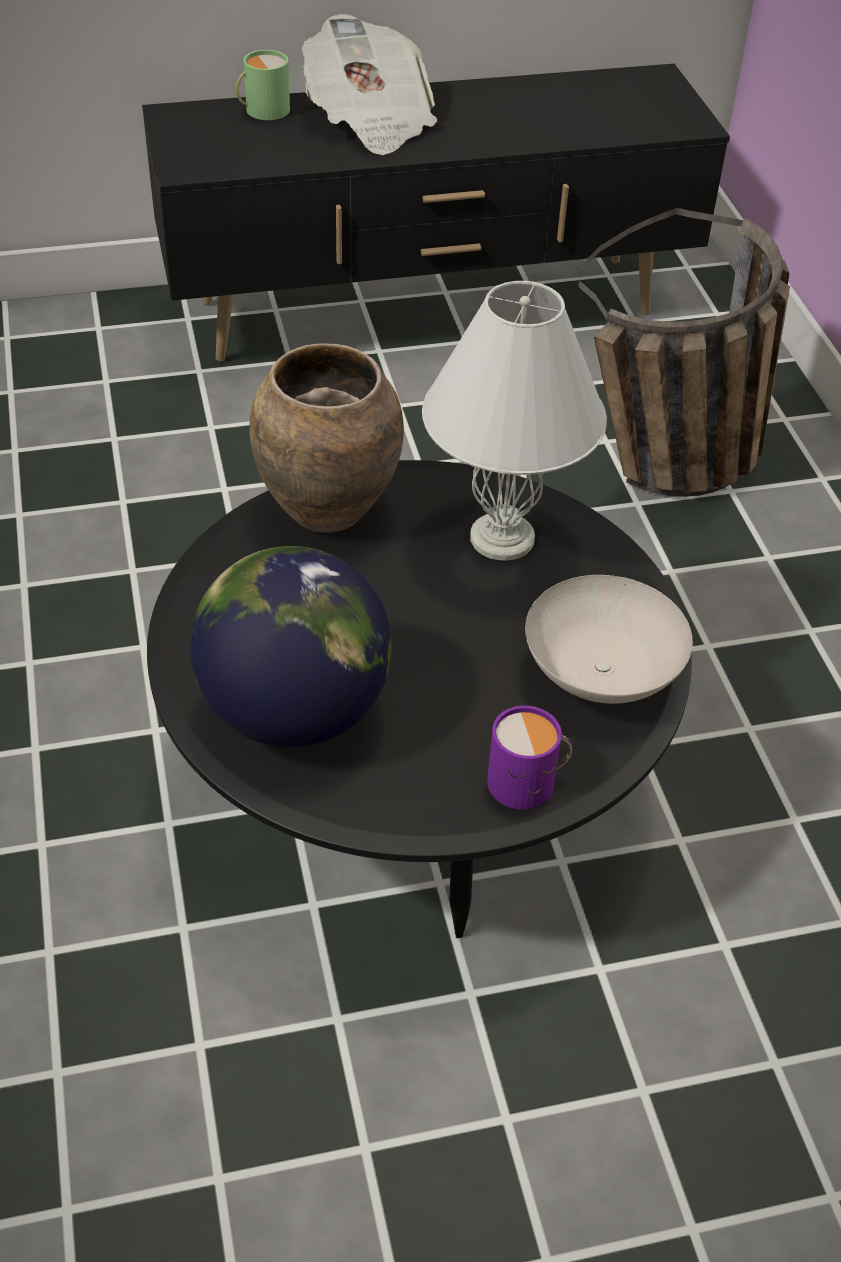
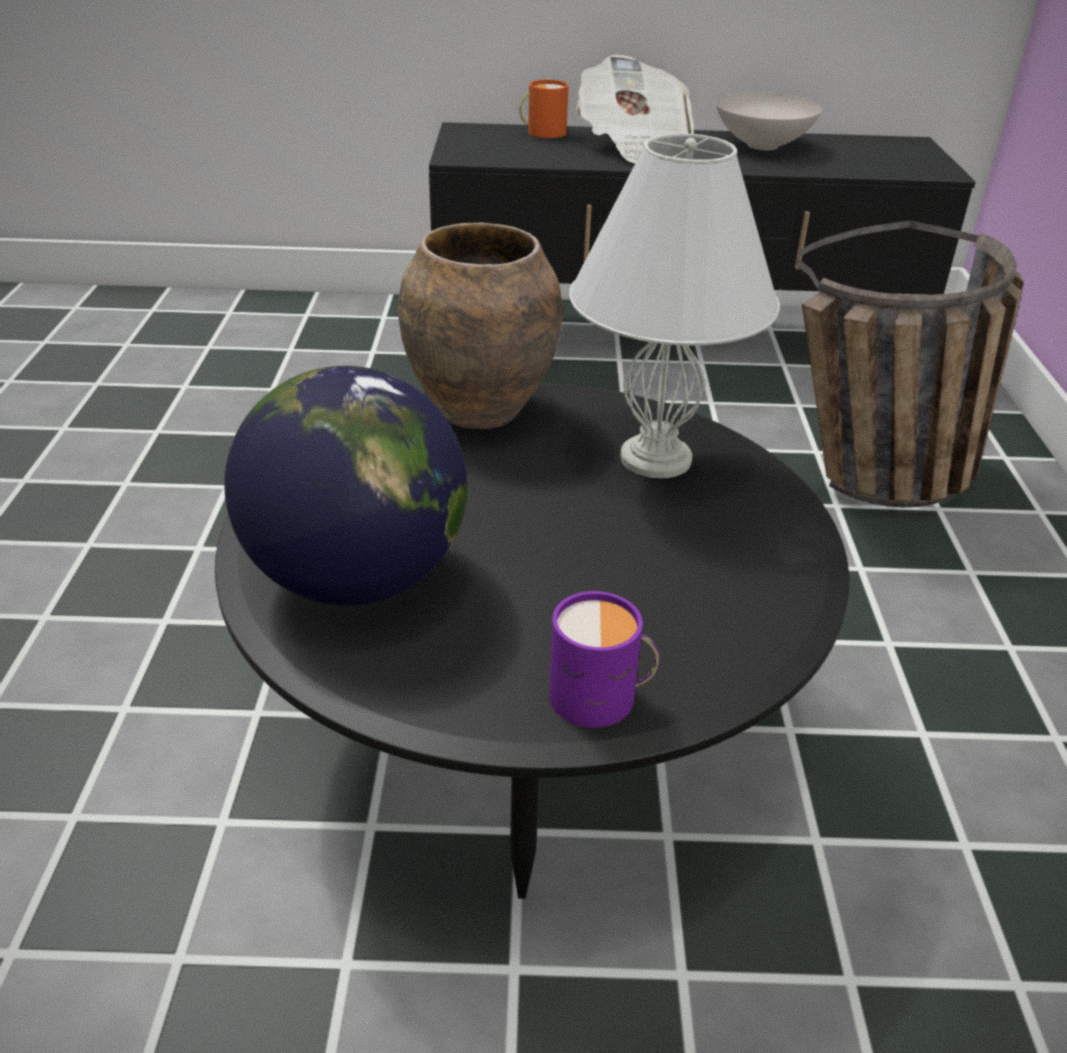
camera: 15 degrees right, 10 degrees down
(262, 110) = (542, 132): green mug -> orange mug
(603, 674) = (732, 599): white bowl -> white bowl (764, 145)

